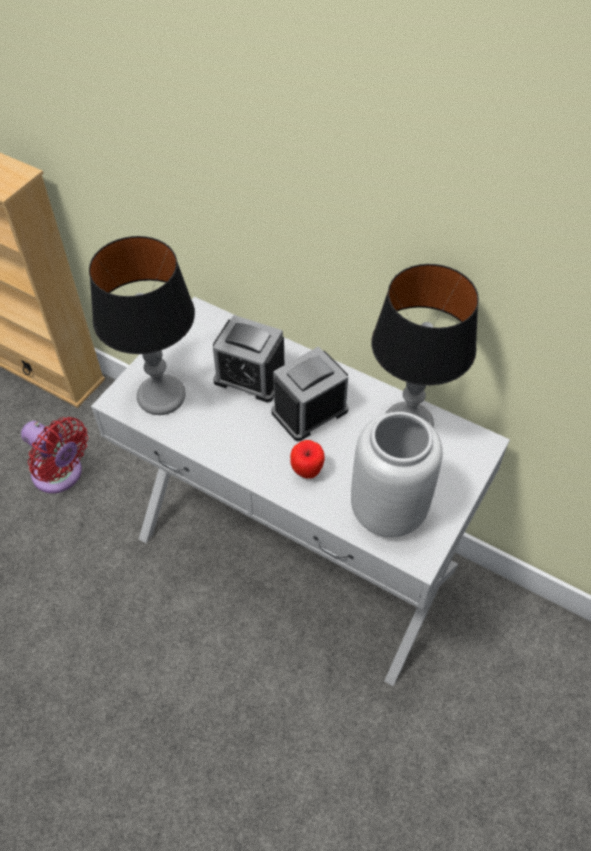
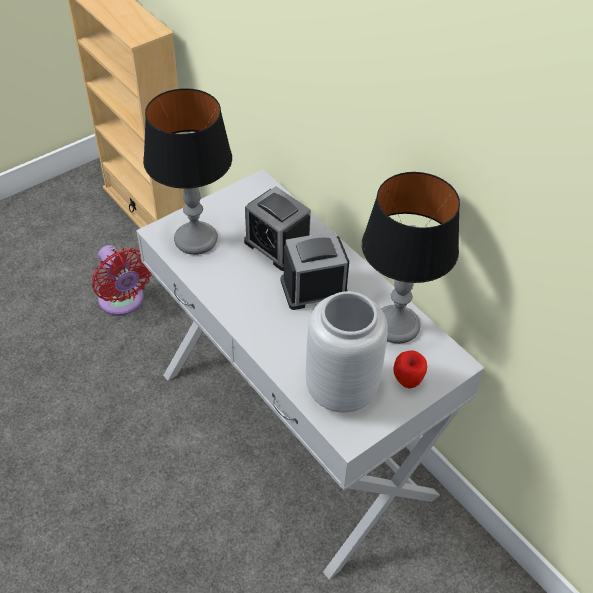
camera: 20 degrees right, 5 degrees down
(307, 472) = (286, 337): apple -> apple (407, 382)

